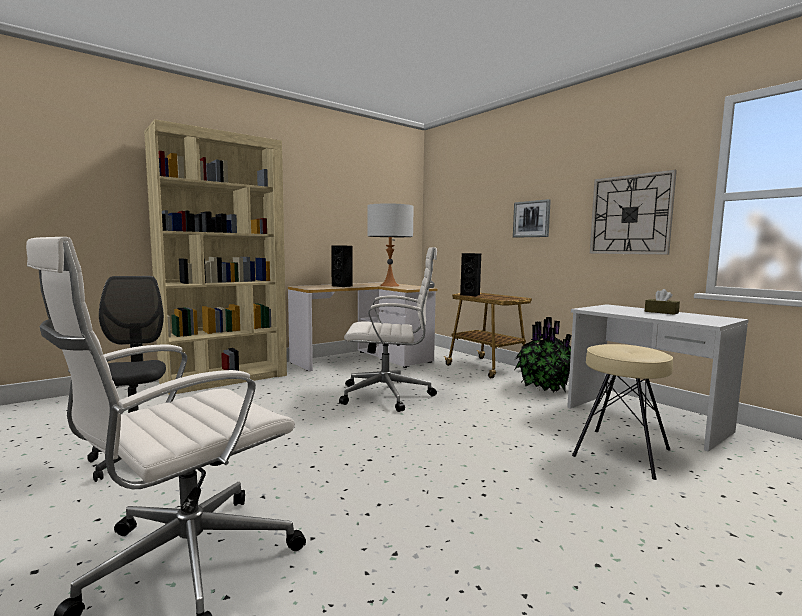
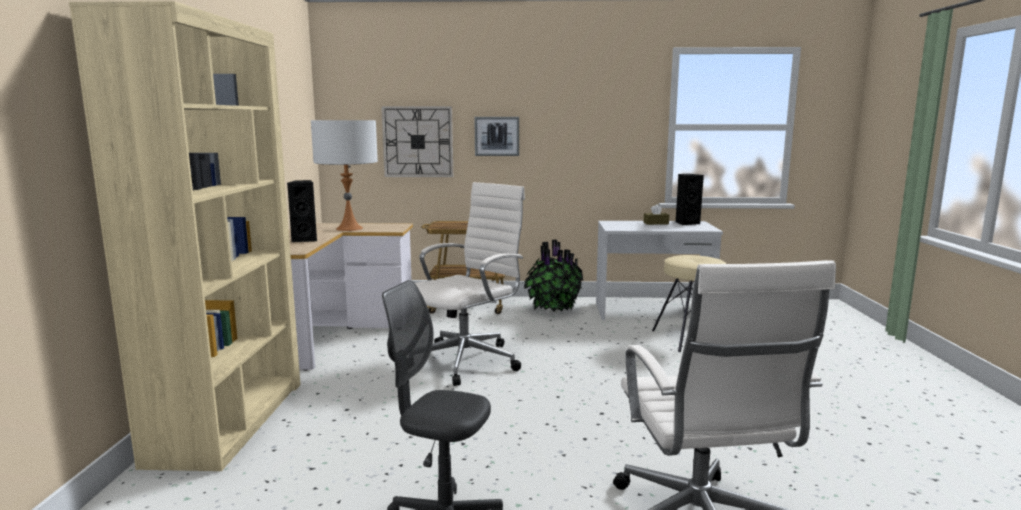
camera: 50 degrees left, 5 degrees up
(471, 295) = (450, 226): black speaker -> black speaker (686, 223)
(630, 215) = (603, 137): wall clock -> wall clock (418, 142)

